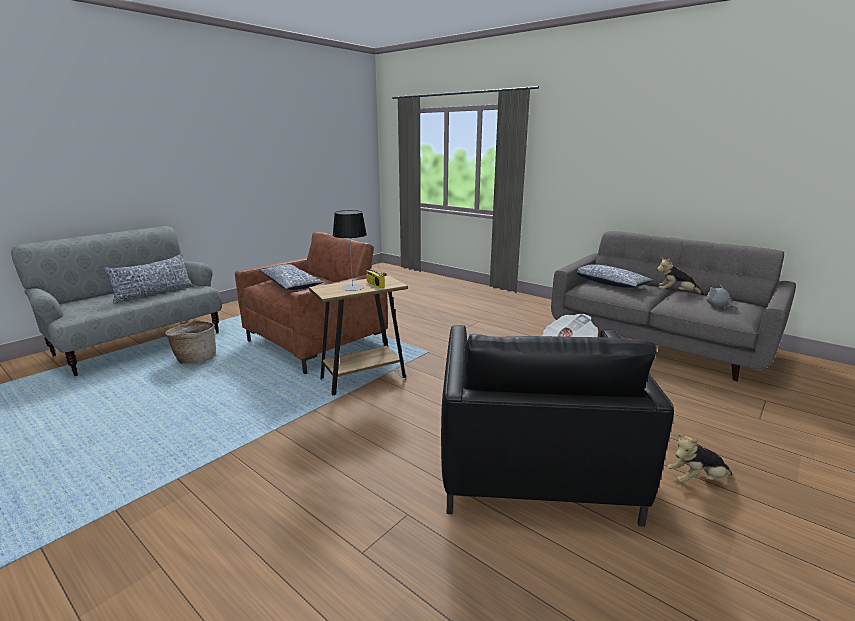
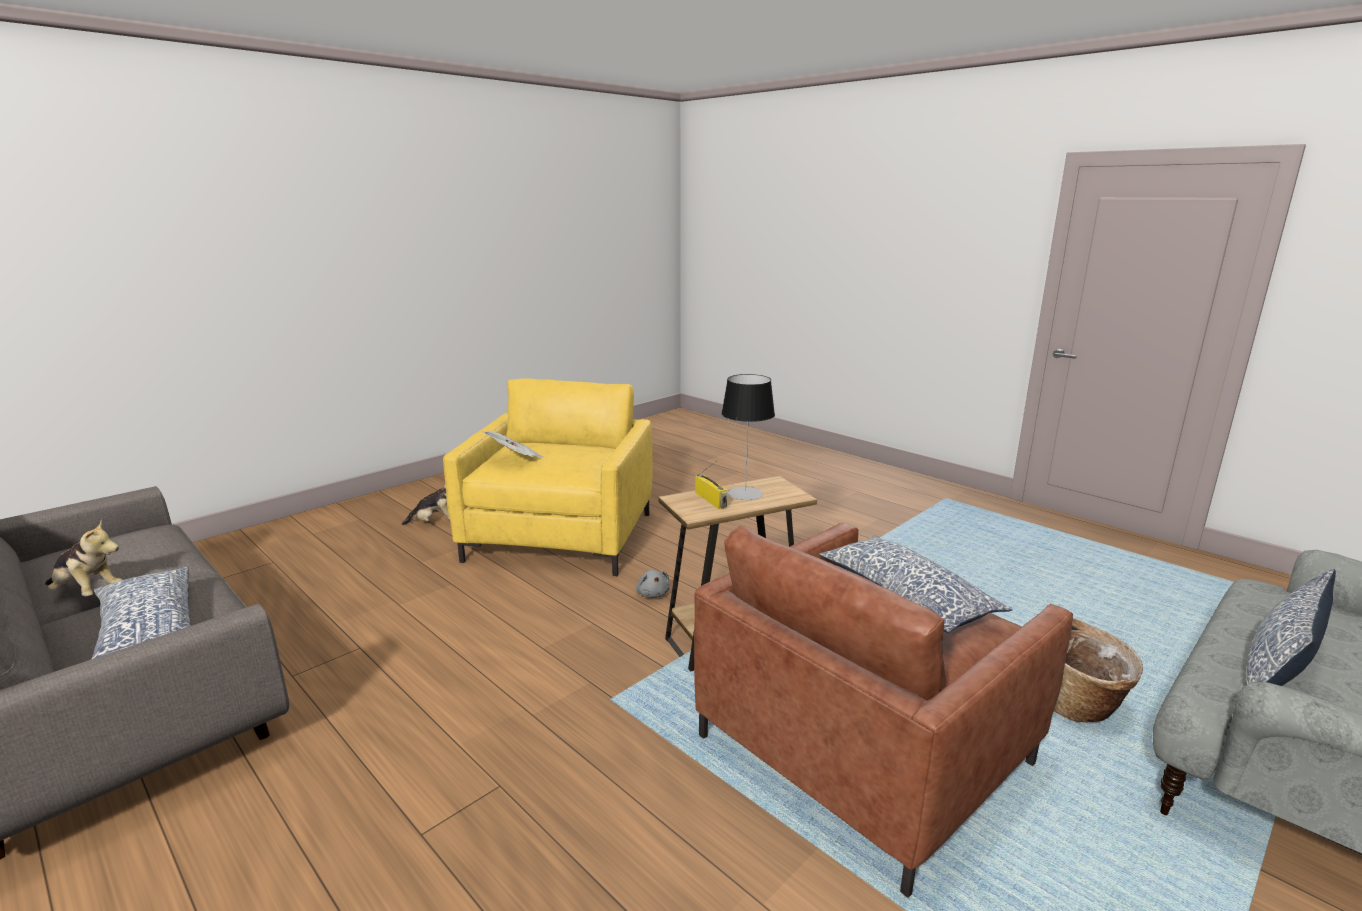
camera: 175 degrees left, 0 degrees up
(533, 464) = (561, 537): black armchair -> yellow armchair
(718, 306) = (127, 547): grey plush toy -> grey plush toy (652, 594)

